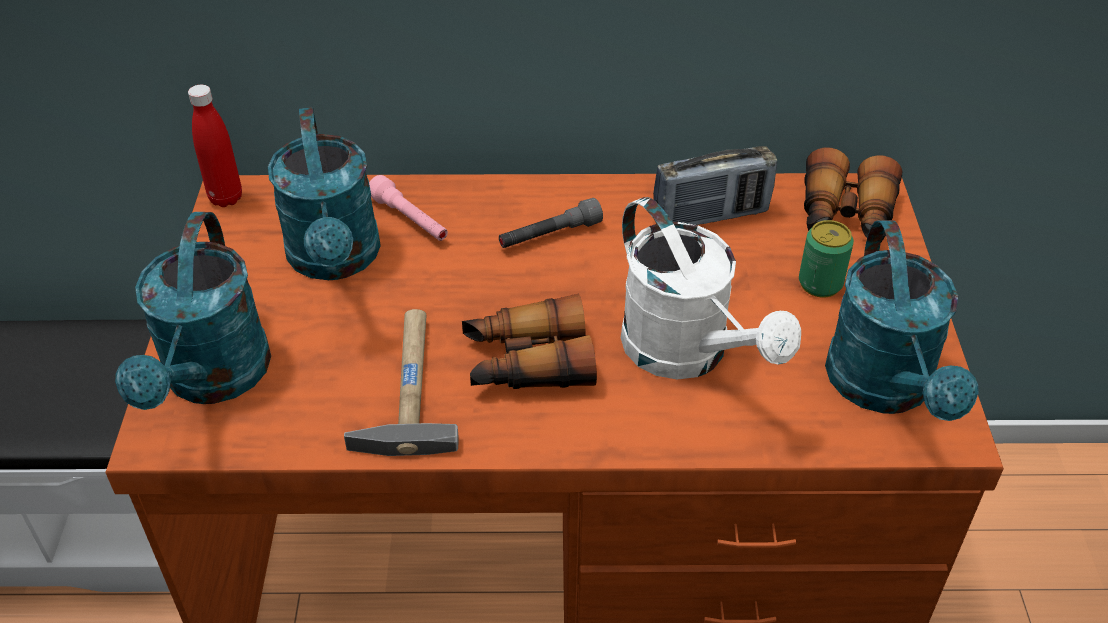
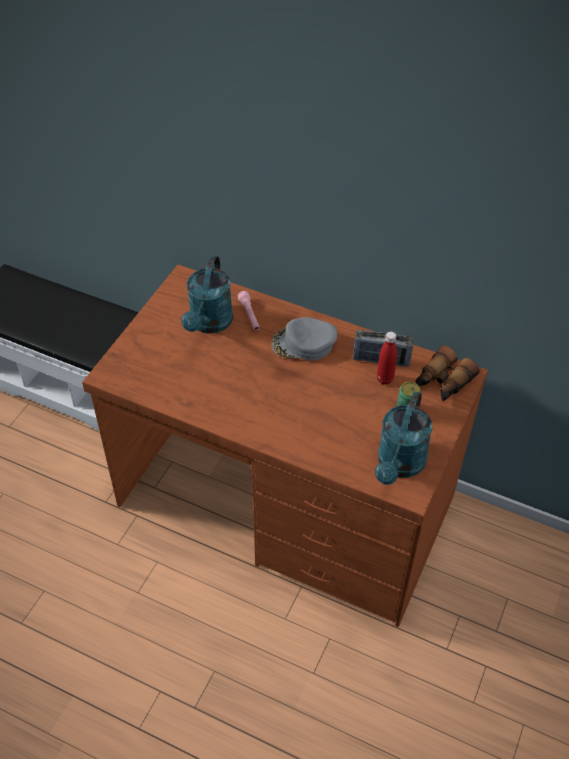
camera: 25 degrees right, 5 degrees up
(212, 380) = (136, 359): turquoise watering can -> none
(226, 198) = (180, 279): red bottle -> red bottle (384, 379)
(406, 385) = (206, 389): hammer -> none
(527, 362) = (259, 397): binoculars -> none
(549, 235) = (304, 344): grey flashlight -> grey cap
(687, 354) = (326, 418): white watering can -> none

